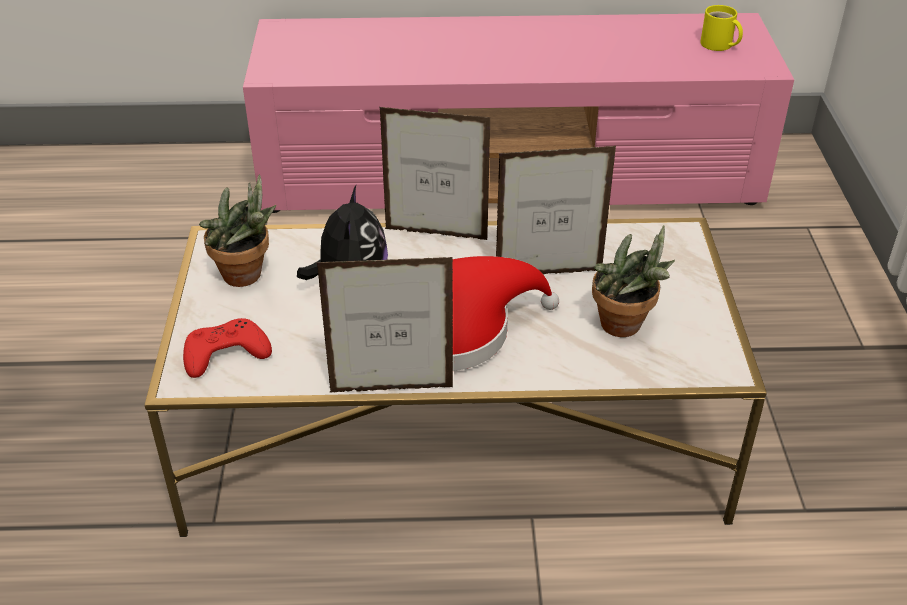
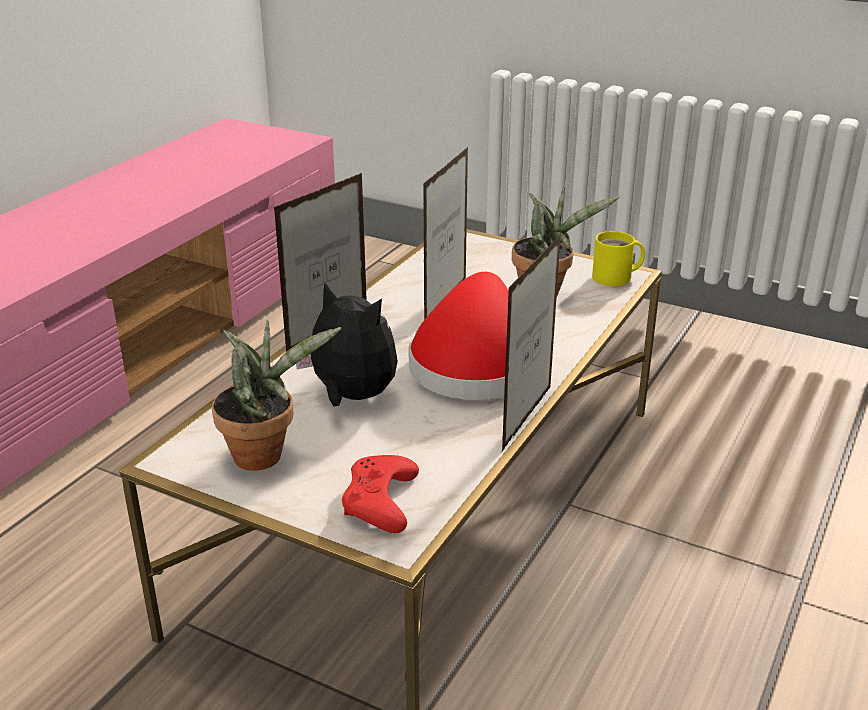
camera: 60 degrees left, 10 degrees down
(718, 45) = (246, 142): yellow mug -> yellow mug (615, 278)

